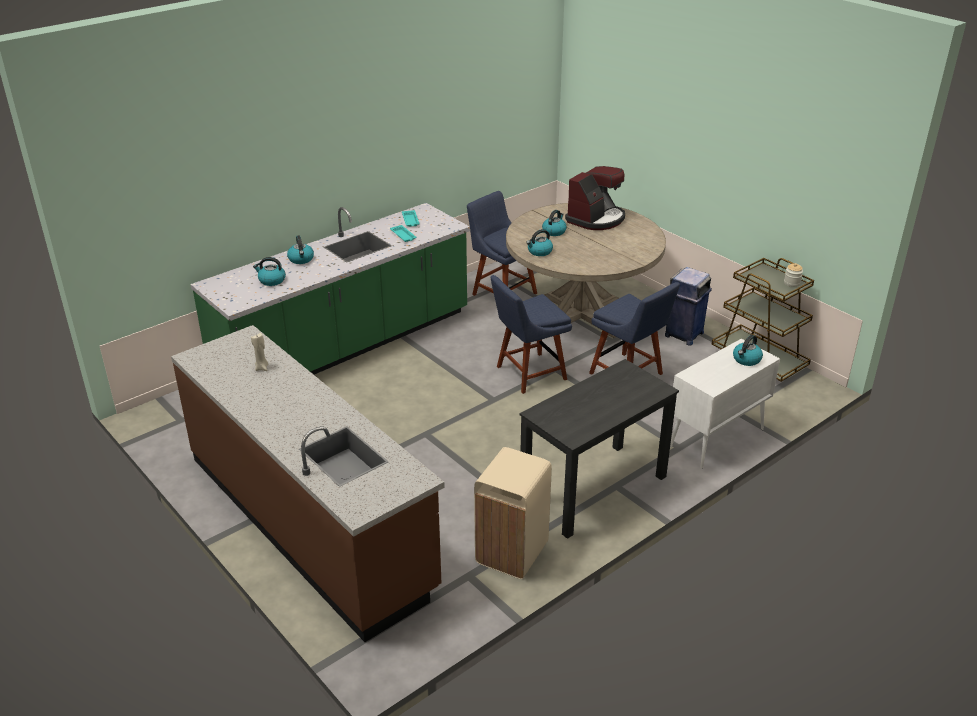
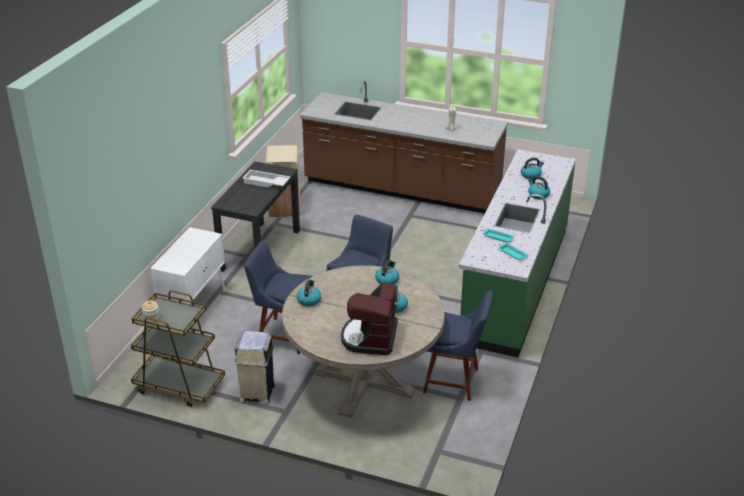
camera: 150 degrees right, 0 degrees up
(581, 404) = (266, 182): none -> white tray
(683, 335) = (257, 393): blue trash can -> beige trash can
(746, 360) = (175, 259): kettle -> kettle (309, 300)

